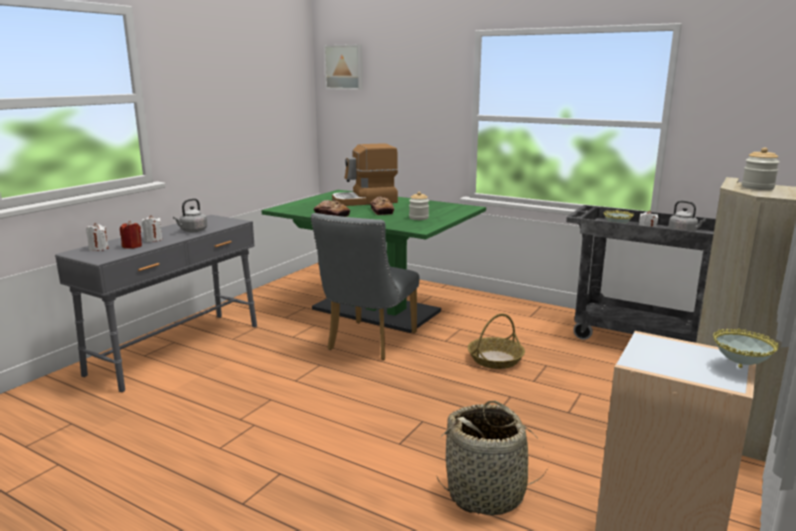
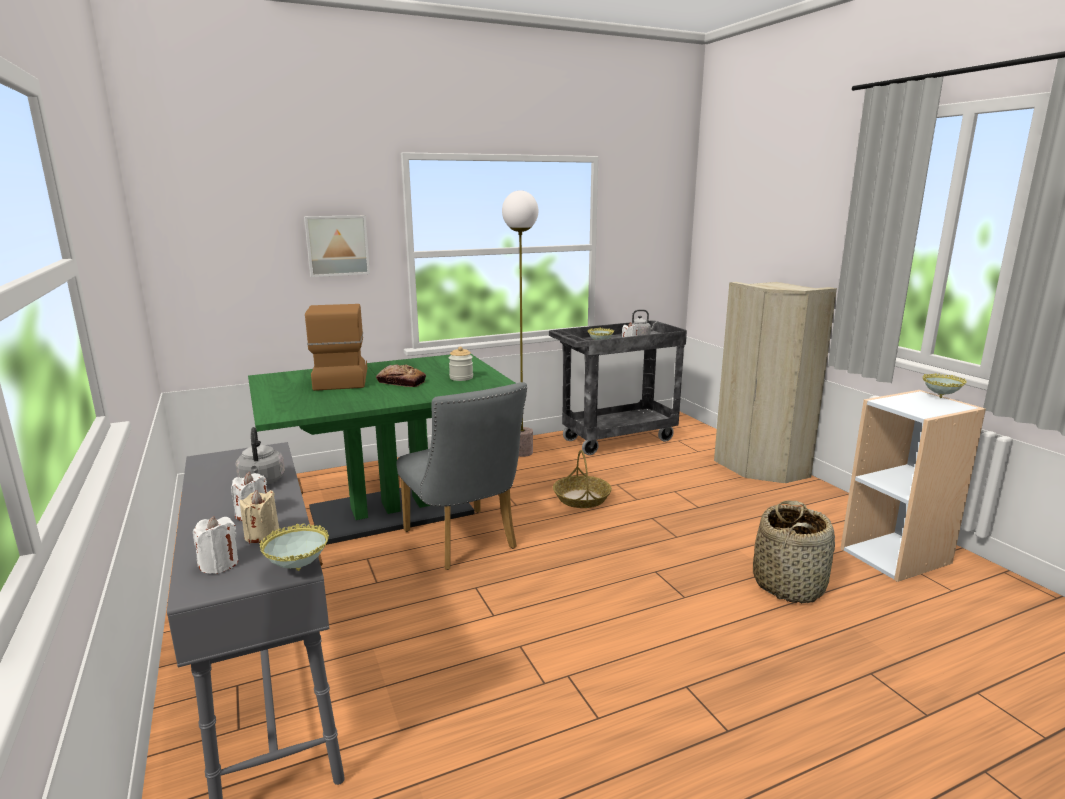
camera: 55 degrees left, 0 degrees up
(100, 260) = (298, 570): none -> bowl
(132, 246) = (262, 535): red candle -> beige candle
(331, 214) = (367, 401): bread -> none
(344, 67) = (195, 197): picture -> picture (337, 245)
(365, 201) = (340, 378): coffee machine -> coffee machine turned 150 degrees clockwise
(533, 315) = (522, 452): none -> floor lamp
(757, 187) = (778, 285): jar -> none

